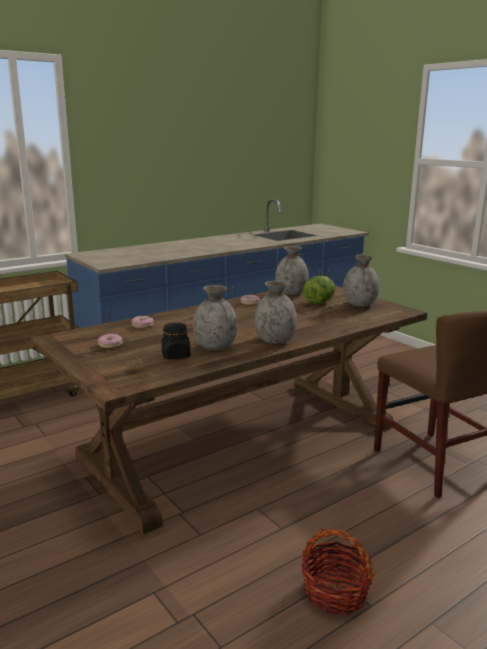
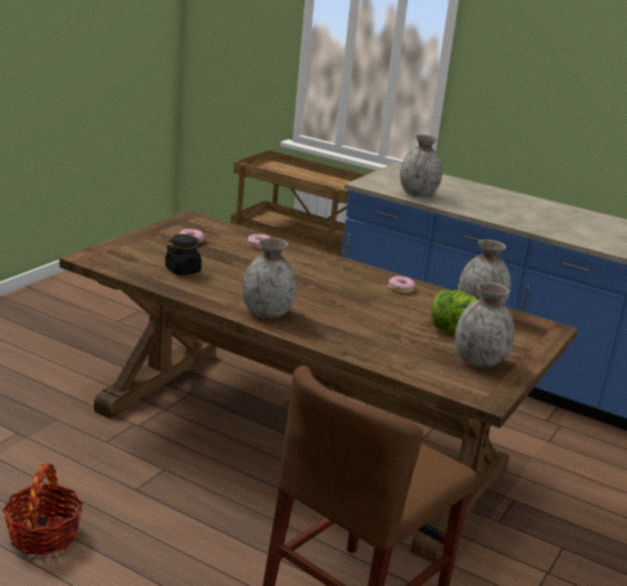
camera: 65 degrees right, 5 degrees up
(215, 347) = (222, 285): grey vase -> grey vase (418, 194)

